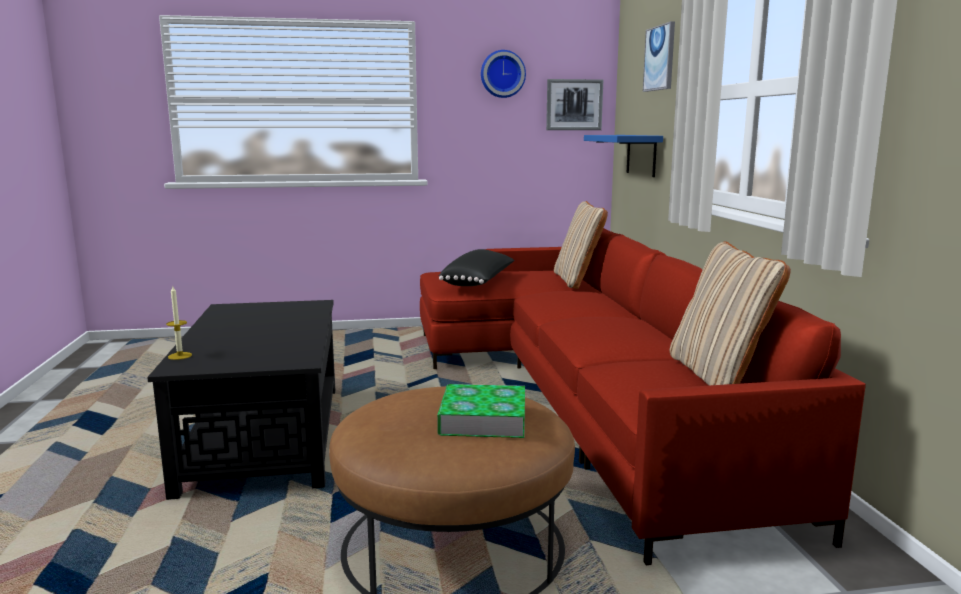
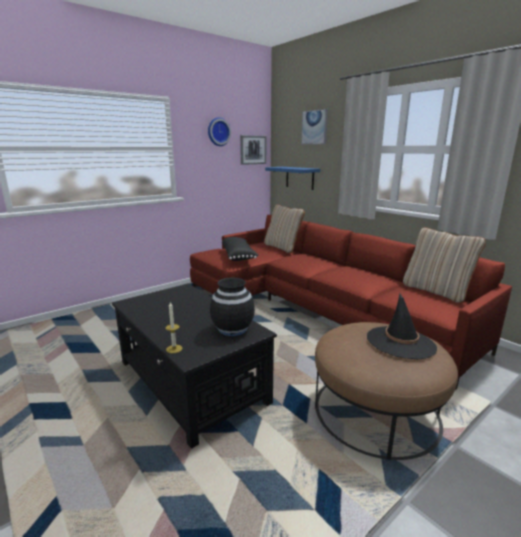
camera: 30 degrees left, 5 degrees up
(279, 352) = (232, 329): none -> black vase
(483, 419) = (400, 342): book -> black hat

